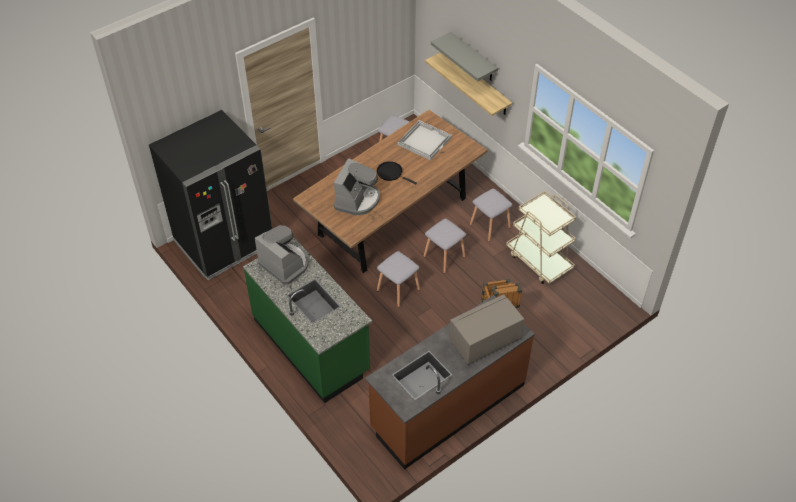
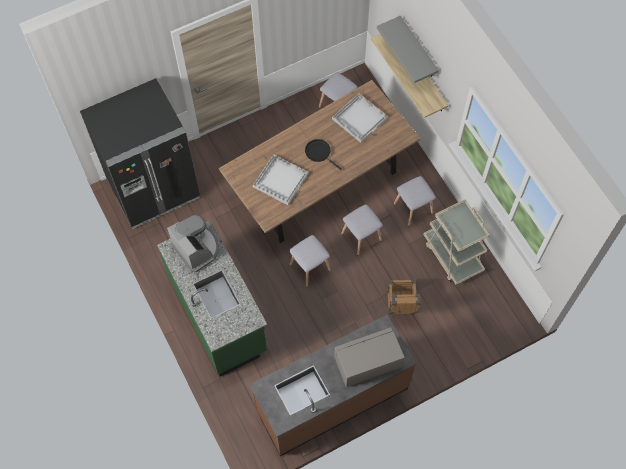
camera: 10 degrees right, 15 degrees up
(357, 200) = (280, 179): coffee machine -> white tray

